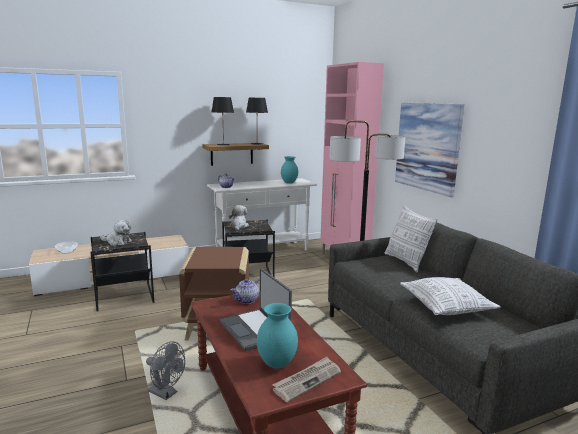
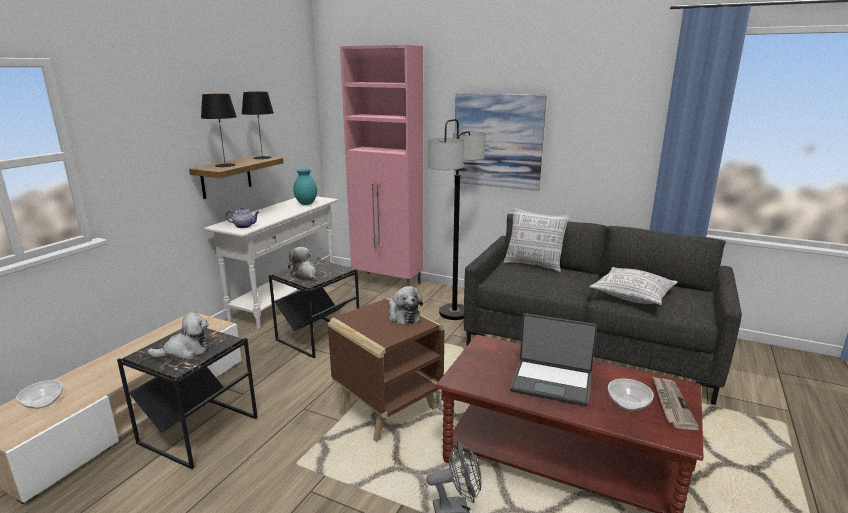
camera: 40 degrees left, 5 degrees up
(230, 257) = (403, 316): none -> plush toy
(247, 300) = (484, 357): teapot -> none
(277, 363) = (627, 403): turquoise vase -> bowl

